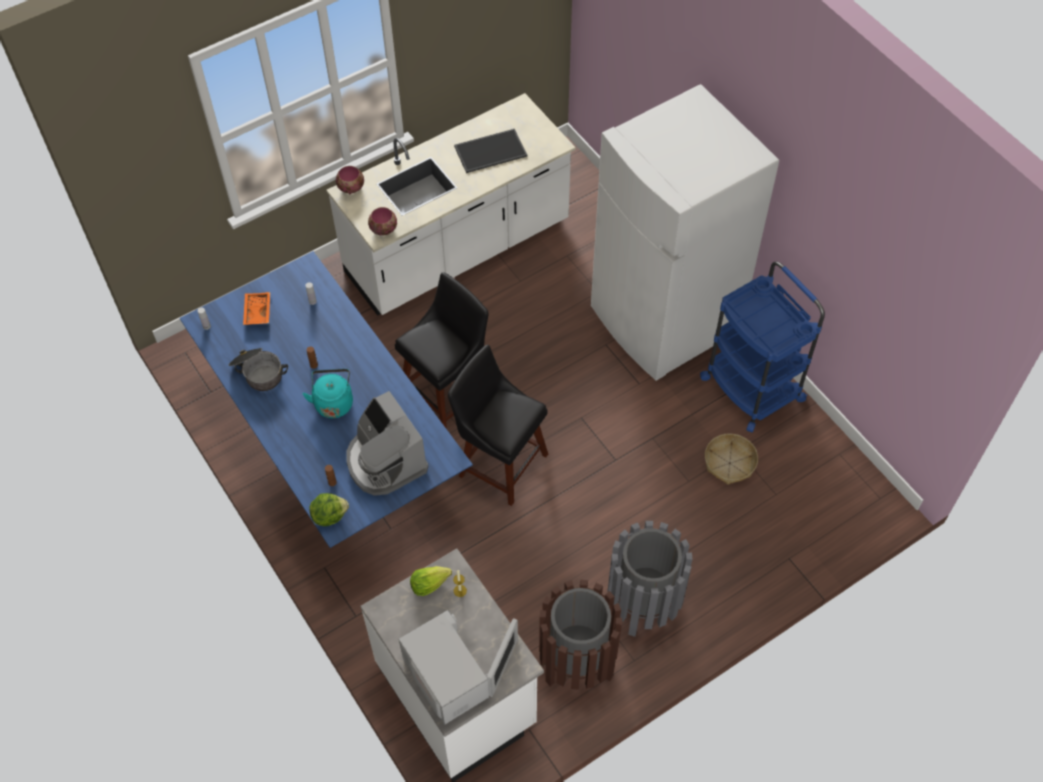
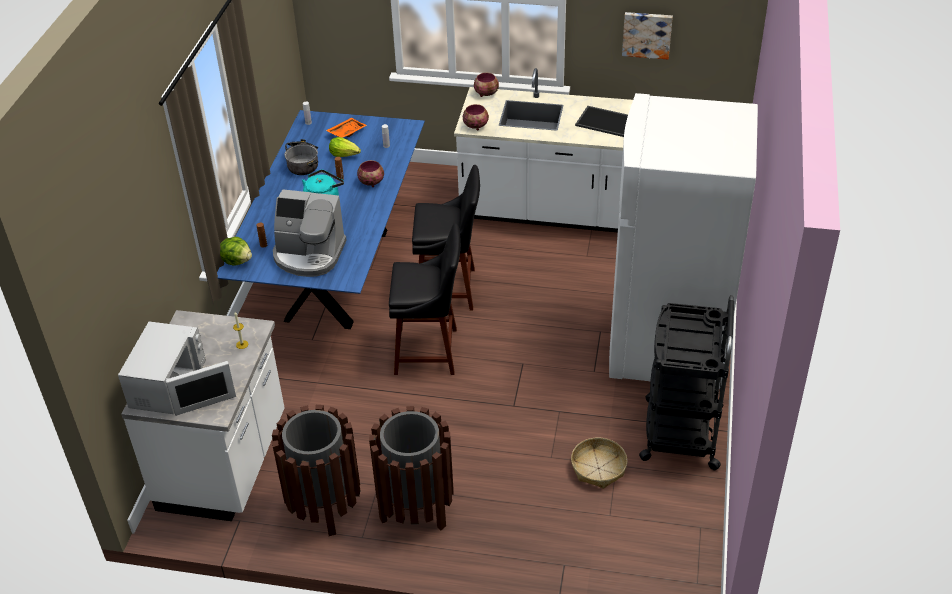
camera: 45 degrees right, 15 degrees down
(347, 349) = (371, 182): none -> bowl
(385, 461) = (309, 255): coffee machine -> coffee machine turned 90 degrees counterclockwise
(429, 583) = (230, 327): lettuce -> lettuce (344, 154)
(474, 47) = (647, 34): none -> picture
(499, 462) = (430, 351): black chair -> black chair turned 105 degrees clockwise
(643, 603) = (416, 507): grey trash can -> brown trash can
(751, 388) = (680, 433): blue cart -> black cart

